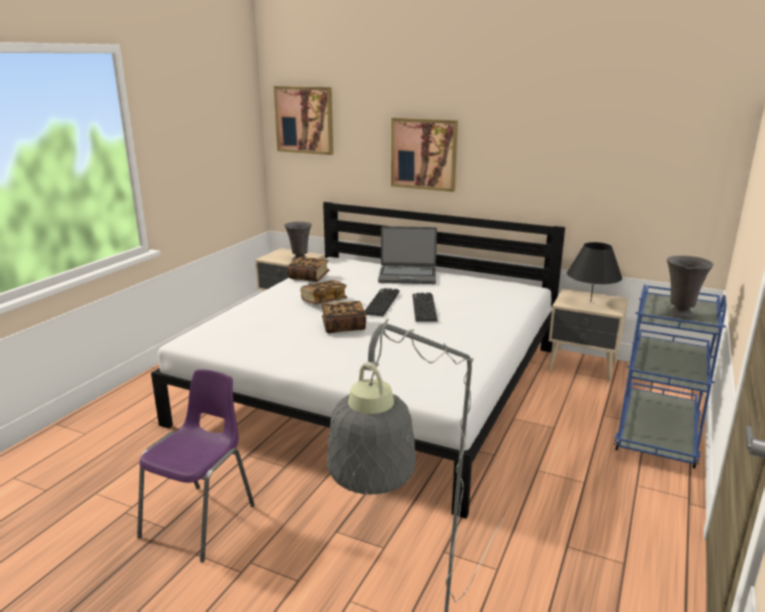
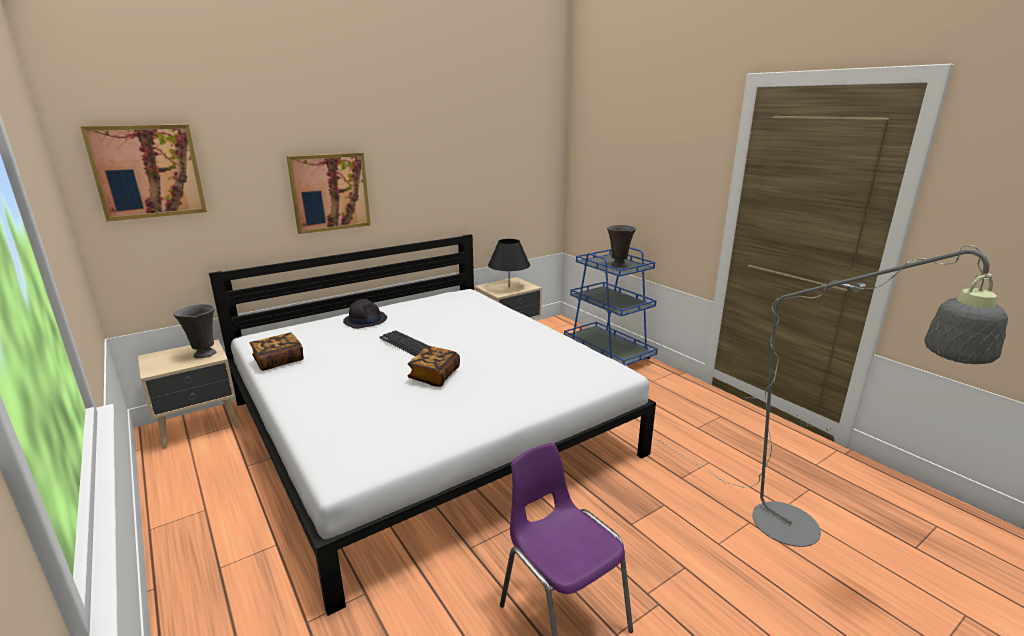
camera: 60 degrees left, 0 degrees up
(324, 302) = (361, 369): book -> none
(407, 276) = (365, 320): laptop -> black hat
(424, 308) = (448, 333): keyboard -> none

